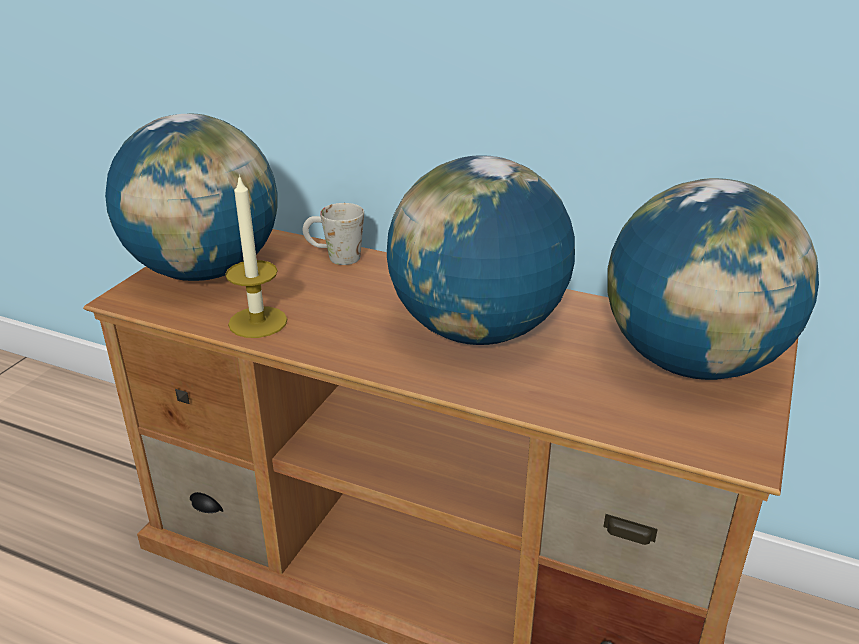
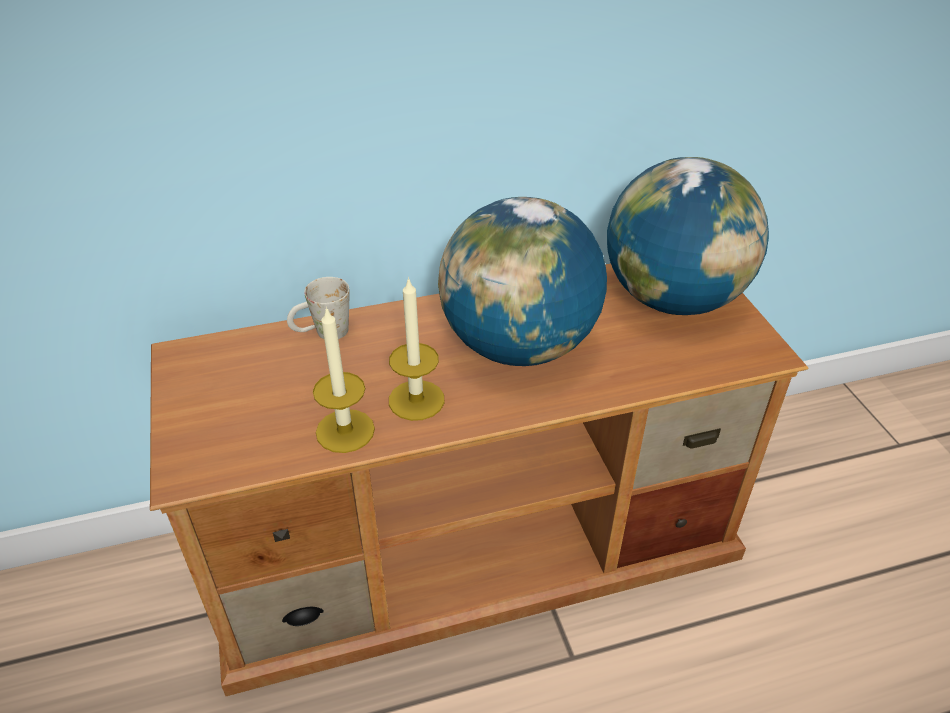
camera: 40 degrees left, 10 degrees up
(205, 271) = (223, 407): globe -> none
(337, 328) = (416, 400): none -> candle

